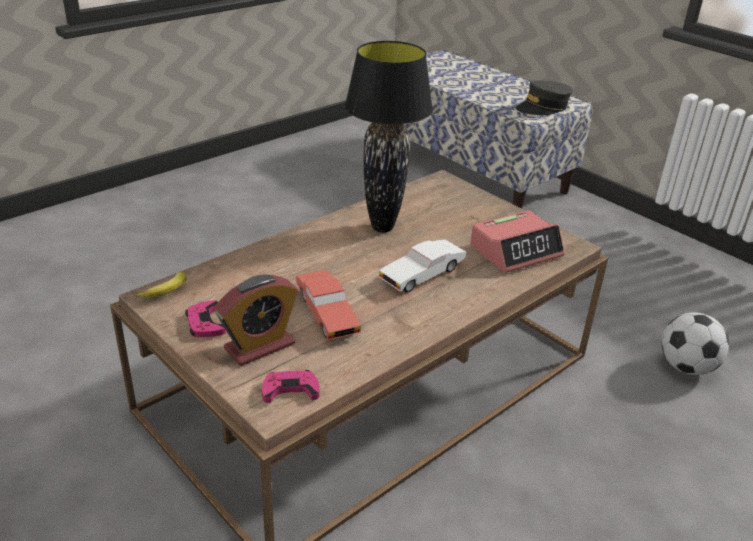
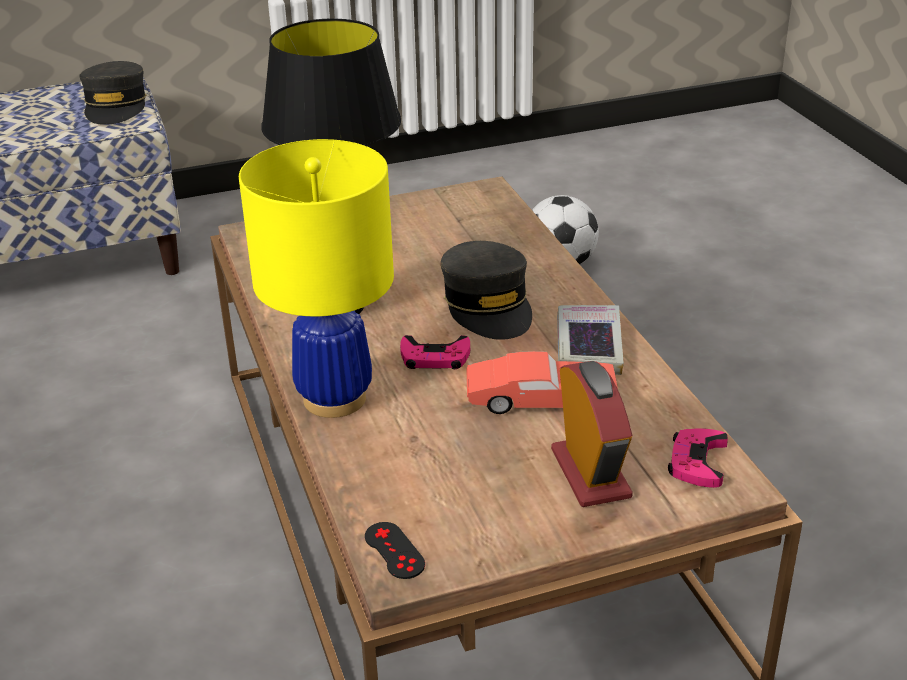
camera: 65 degrees left, 0 degrees up
(166, 291) = (394, 550): banana -> black game controller
(205, 323) = (509, 518): pink game controller -> pink game controller (435, 358)
(292, 244) = (335, 398): none -> yellow table lamp
(401, 322) = (588, 346): none -> book
(422, 274) = (488, 306): white toy car -> grey cap
(516, 251) = (475, 228): alarm clock -> none

